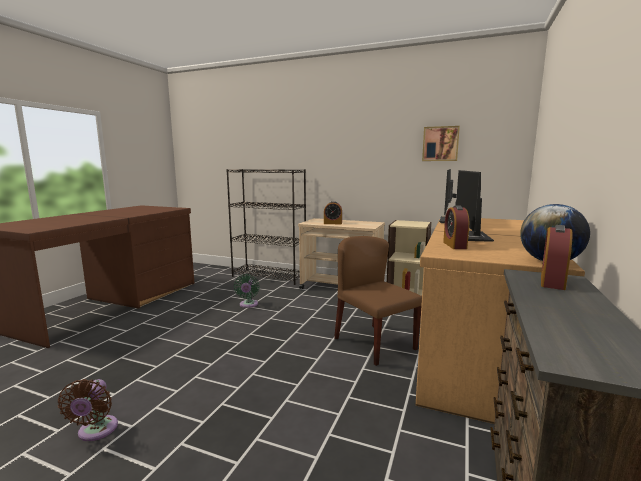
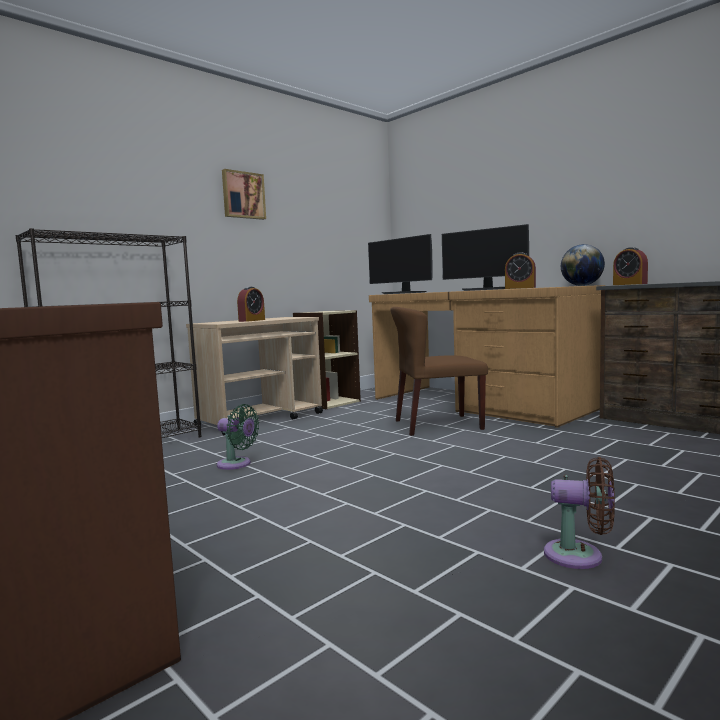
camera: 65 degrees left, 5 degrees down
(440, 144) = (325, 218): picture -> picture (243, 195)

